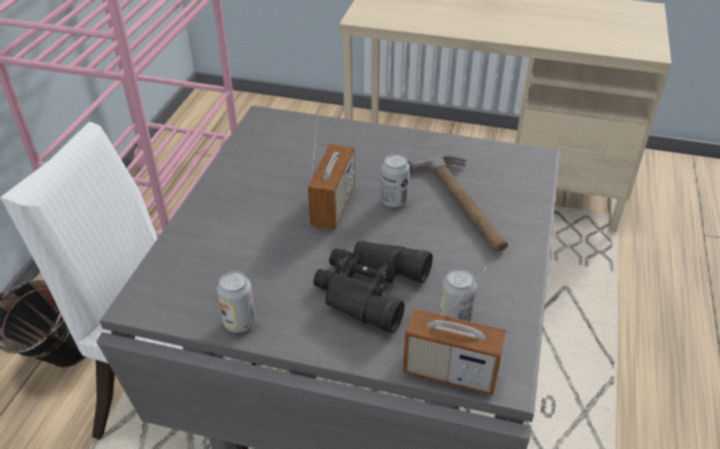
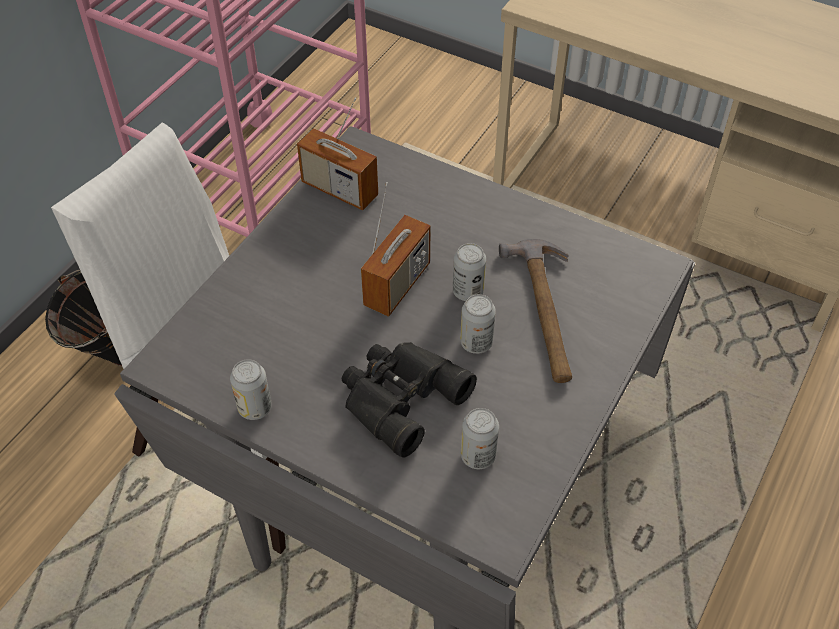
camera: 15 degrees right, 10 degrees up
(416, 235) = (476, 343): none -> can
(450, 373) = (449, 516): radio -> radio (339, 189)

